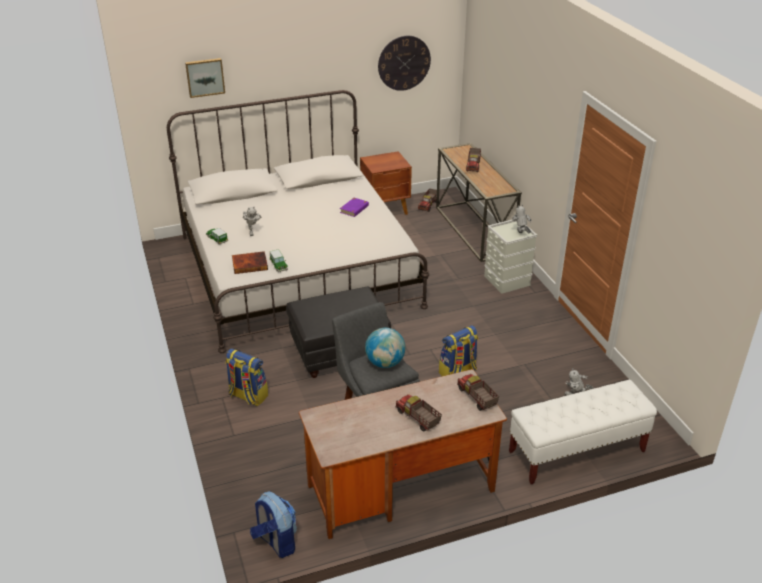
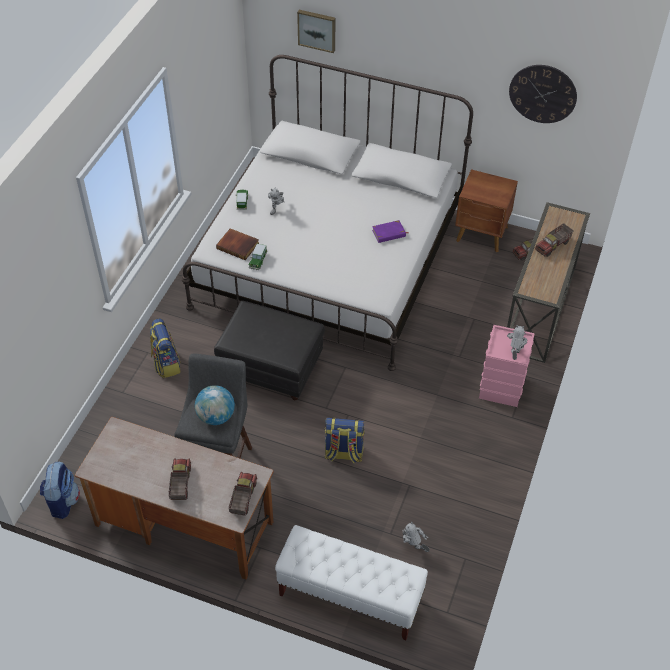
camera: 40 degrees right, 15 degrees up
(506, 281) = (500, 388): grey storage box -> pink storage box

